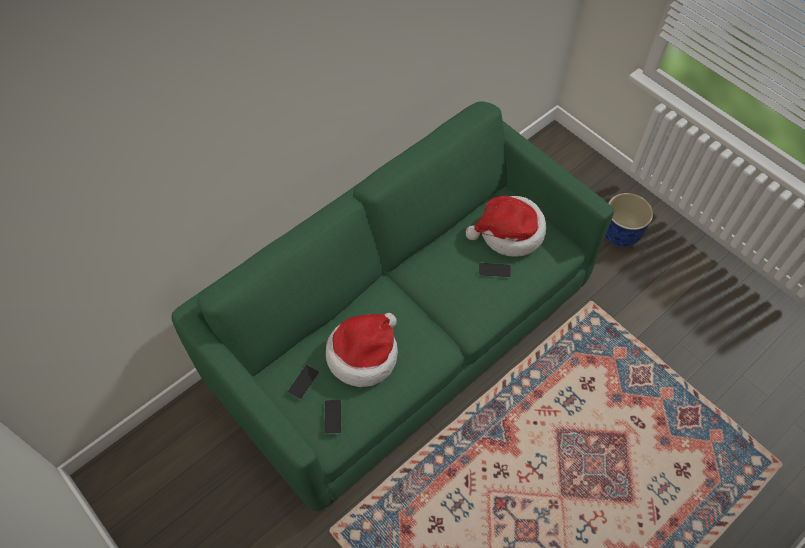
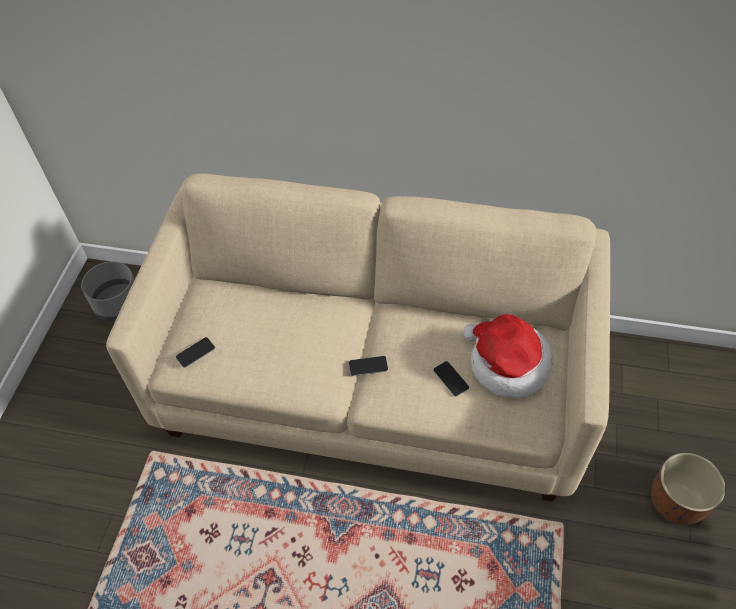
camera: 55 degrees right, 5 degrees down
(152, 477) = (118, 305): none -> grey planter
(303, 382) = (212, 311): phone -> phone (368, 366)
(364, 354) = (272, 335): hat -> none
(402, 336) = (373, 384): green sofa -> beige sofa
(621, 233) = (676, 503): blue planter -> brown planter

